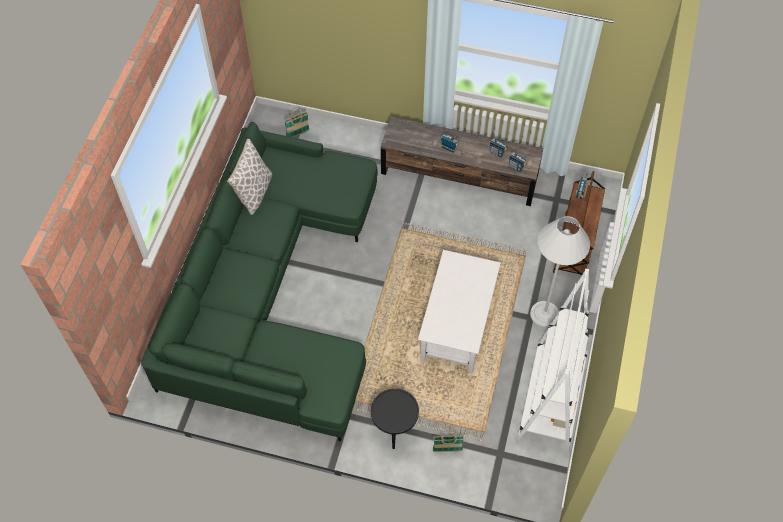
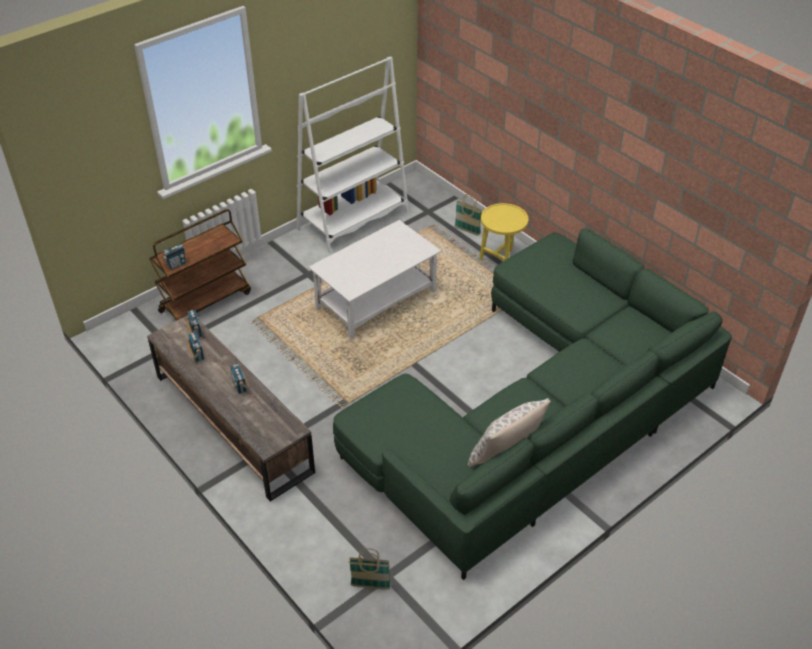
camera: 145 degrees left, 15 degrees down
(394, 431) = (501, 259): black side table -> yellow side table
(544, 314) = (293, 270): white floor lamp -> none

